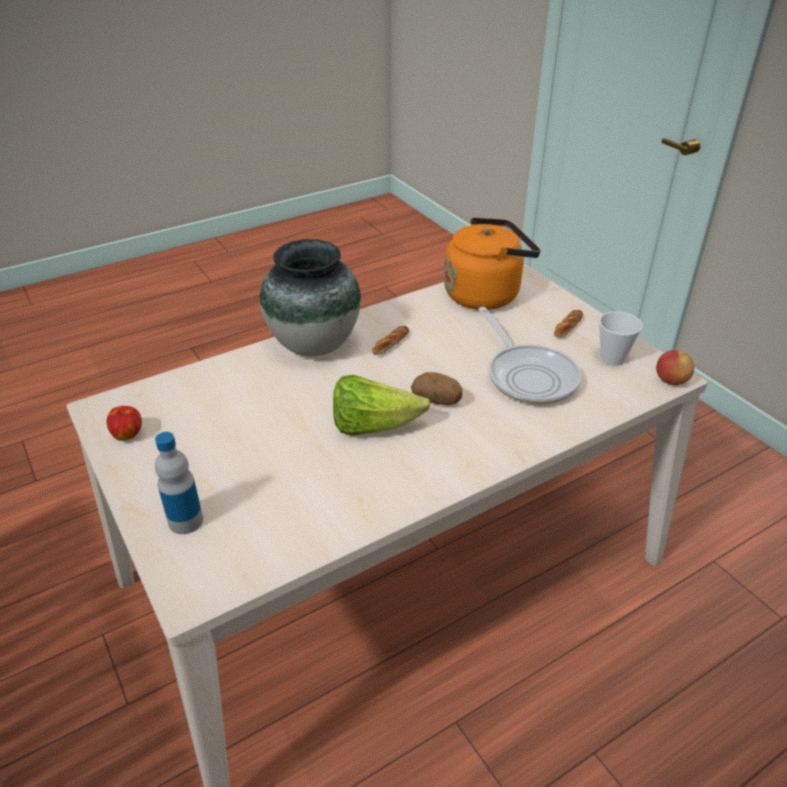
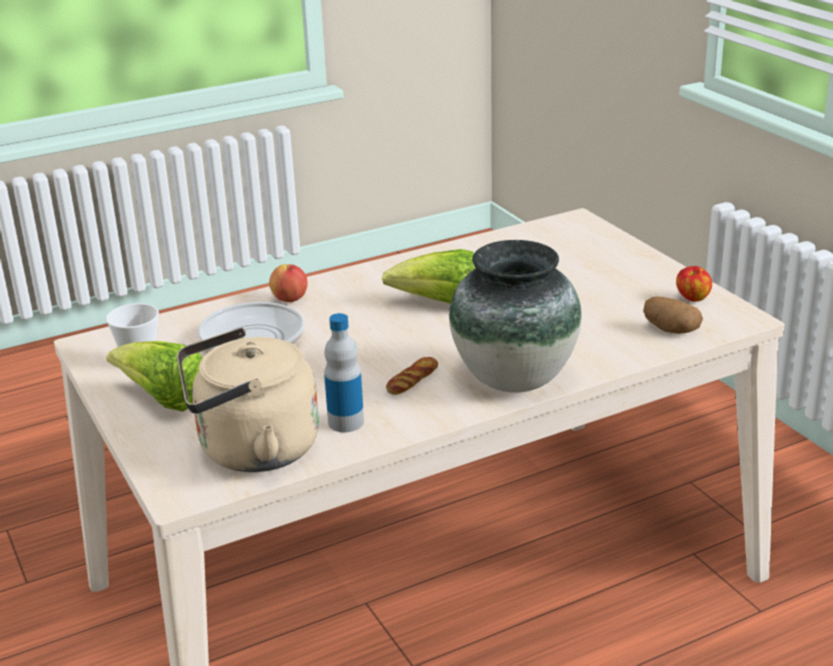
camera: 175 degrees left, 10 degrees down
(185, 521) = (600, 250): bottle -> bottle (346, 422)
(437, 400) = (368, 324): potato -> potato (670, 330)
(485, 294) = (251, 451): orange kettle -> beige kettle
(568, 327) = (163, 400): bread -> lettuce
(670, 381) = (95, 340): apple -> apple (290, 299)

